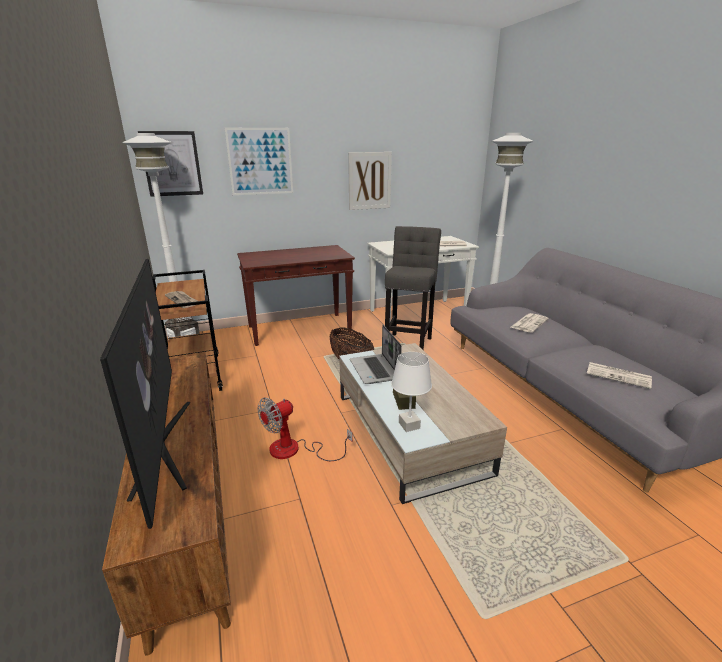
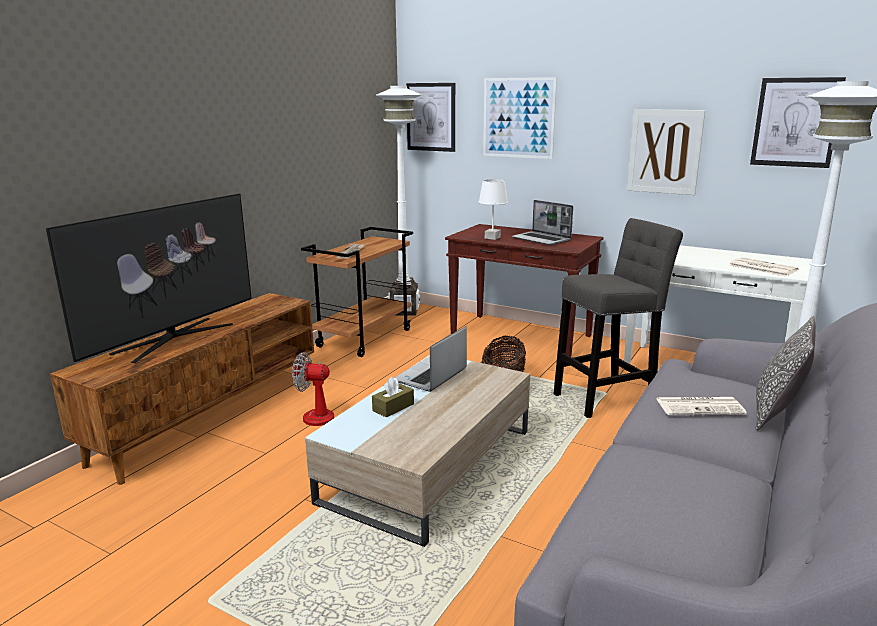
camera: 50 degrees right, 5 degrees down
(311, 254) = (542, 239): none -> laptop
(408, 425) = (351, 424): white table lamp -> white table lamp (492, 237)
(437, 158) = (795, 122): none -> picture
(546, 314) = (776, 412): none -> pillow
(619, 375) = (646, 506): newspaper -> none

